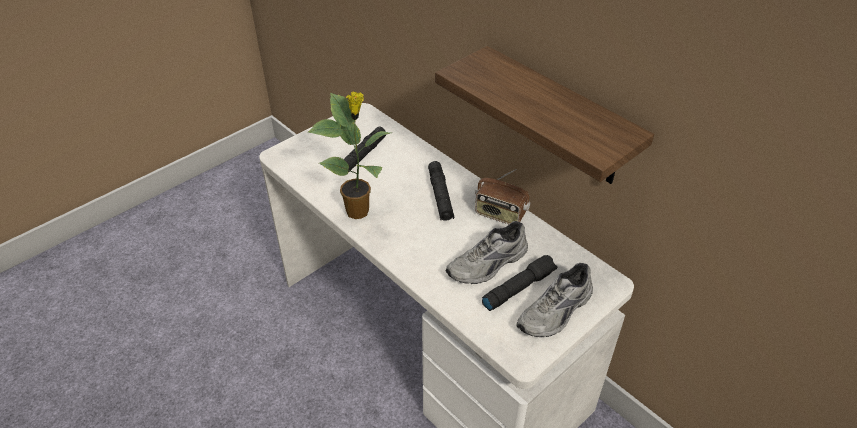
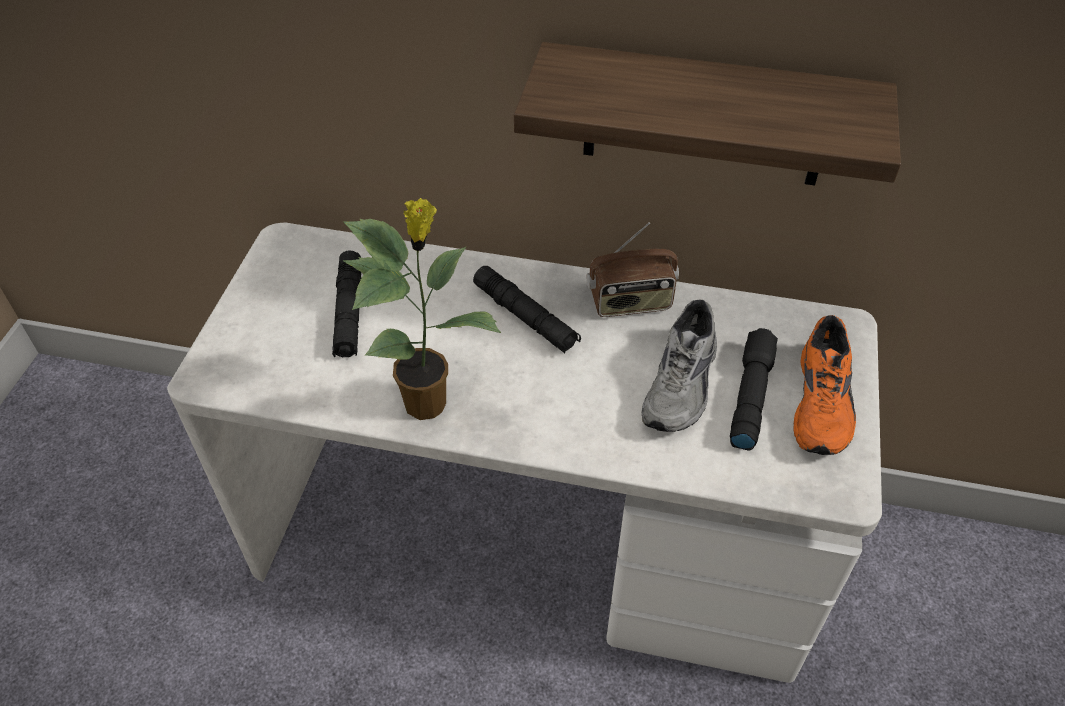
camera: 35 degrees left, 5 degrees up
(557, 312) = (825, 403): grey shoe -> orange shoe

